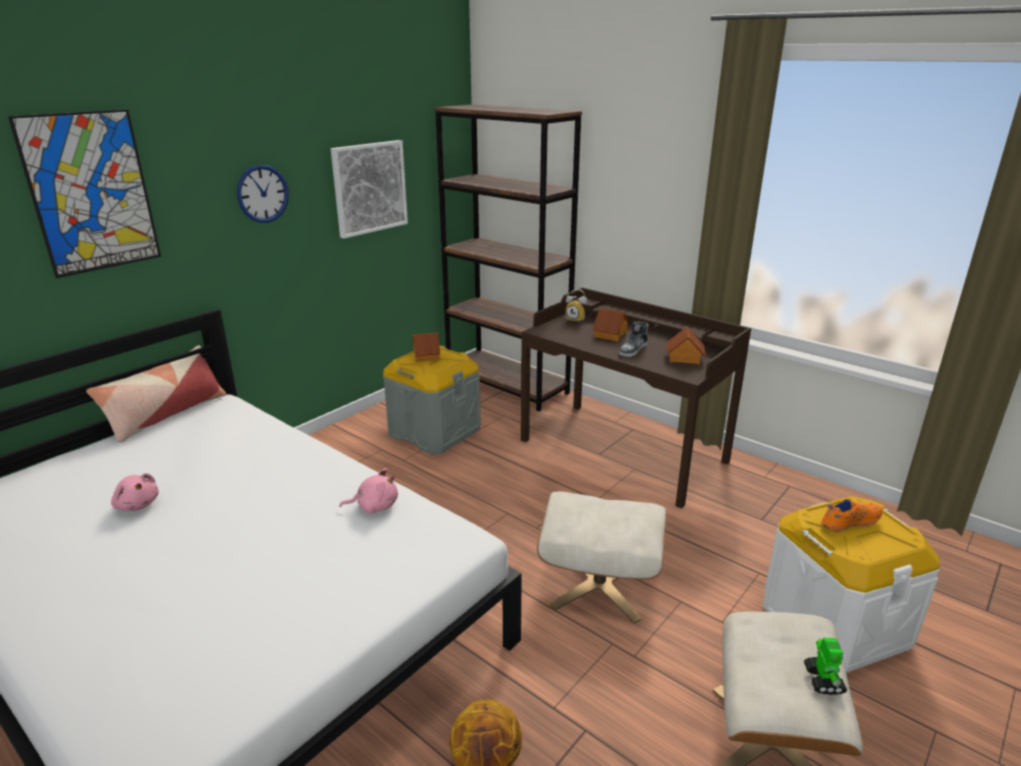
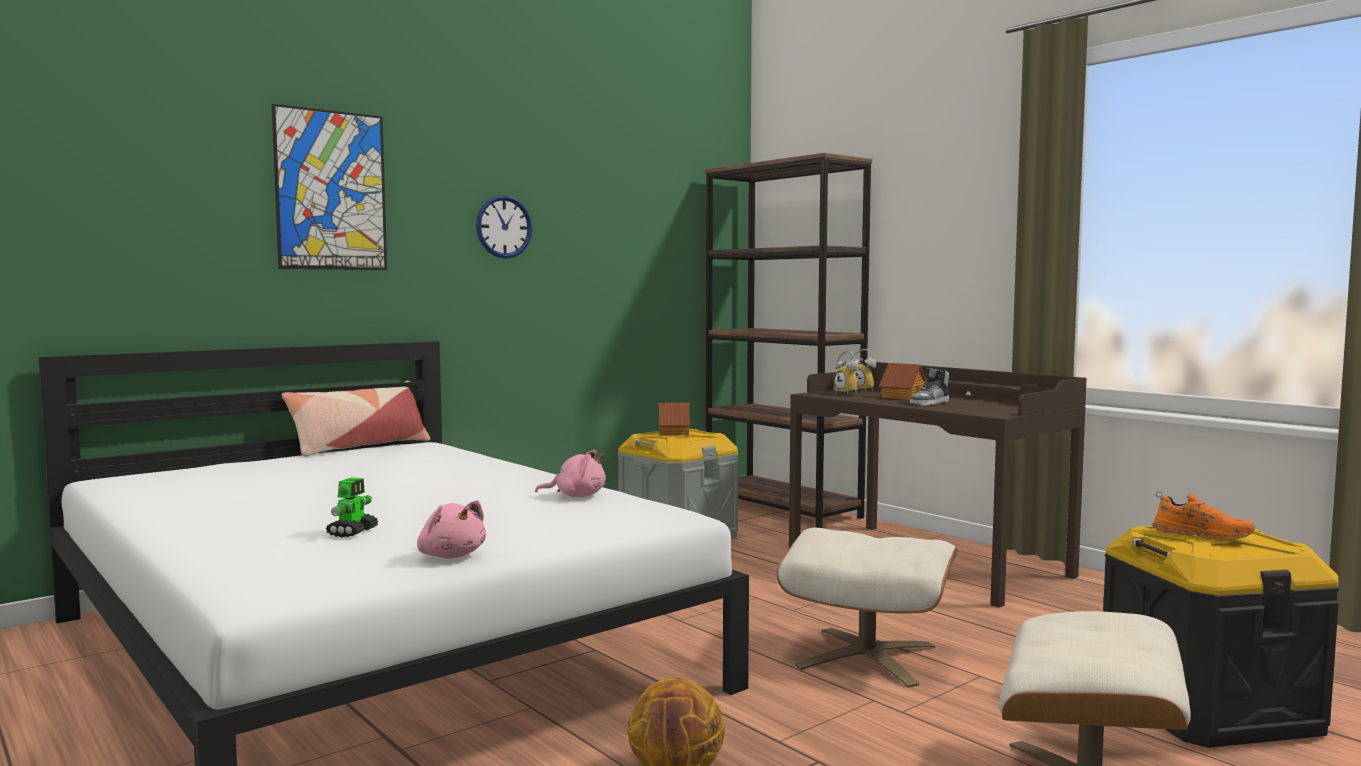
camera: 10 degrees right, 20 degrees down
(137, 504) = (310, 485): pink plush toy -> pink plush toy (451, 556)
(369, 188) = (624, 245): picture -> none
(567, 328) = (849, 393): none -> alarm clock
(684, 358) = (994, 408): toy house -> none
(823, 679) = (1138, 650): toy robot -> toy robot (353, 532)
(833, 623) = (1207, 708): white storage box -> black storage box
(849, 522) = (1202, 535): orange shoe -> orange shoe turned 45 degrees clockwise

